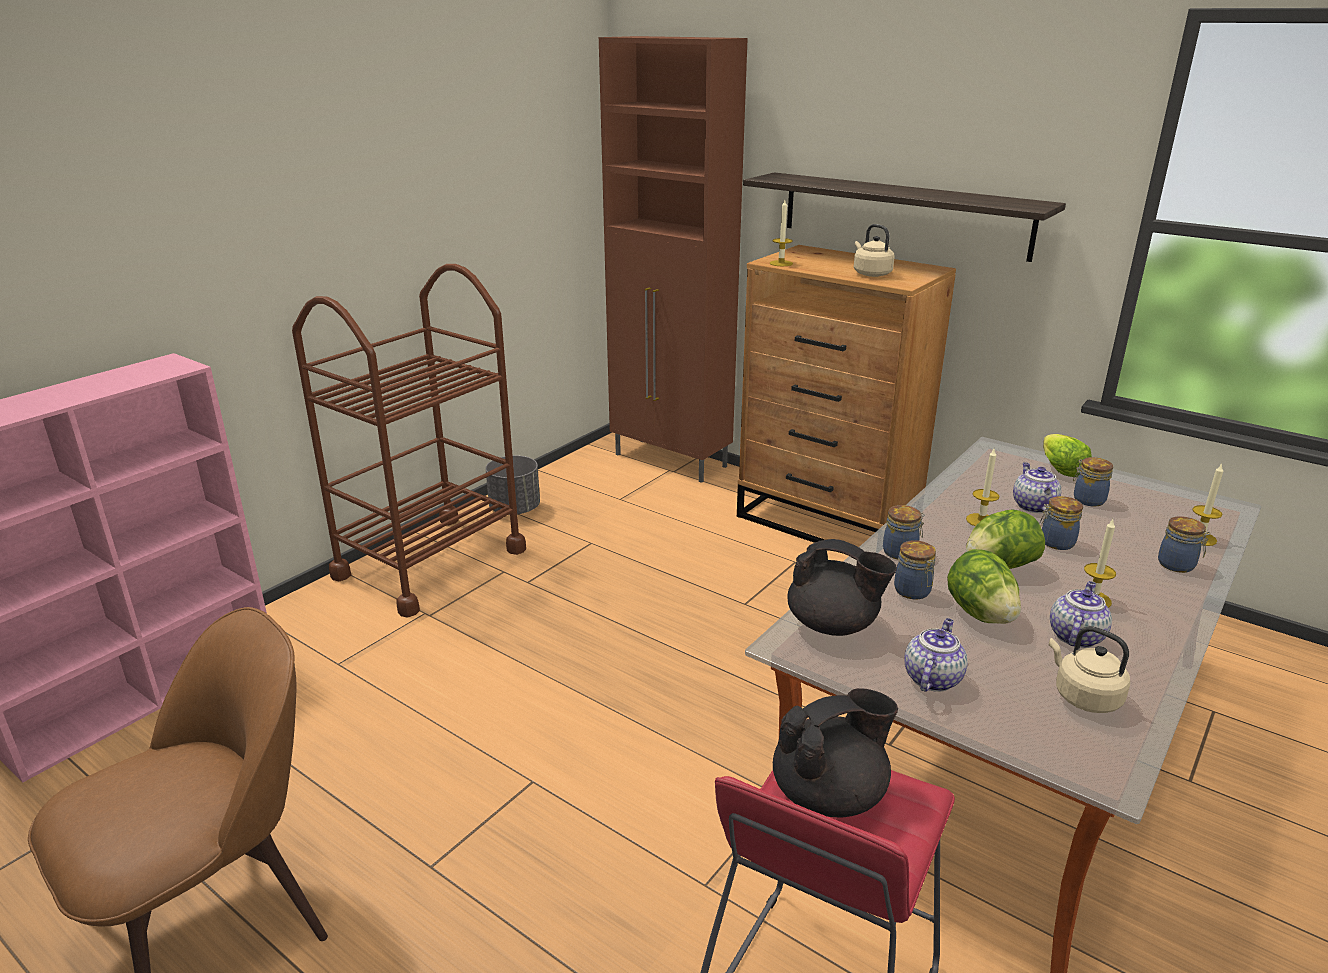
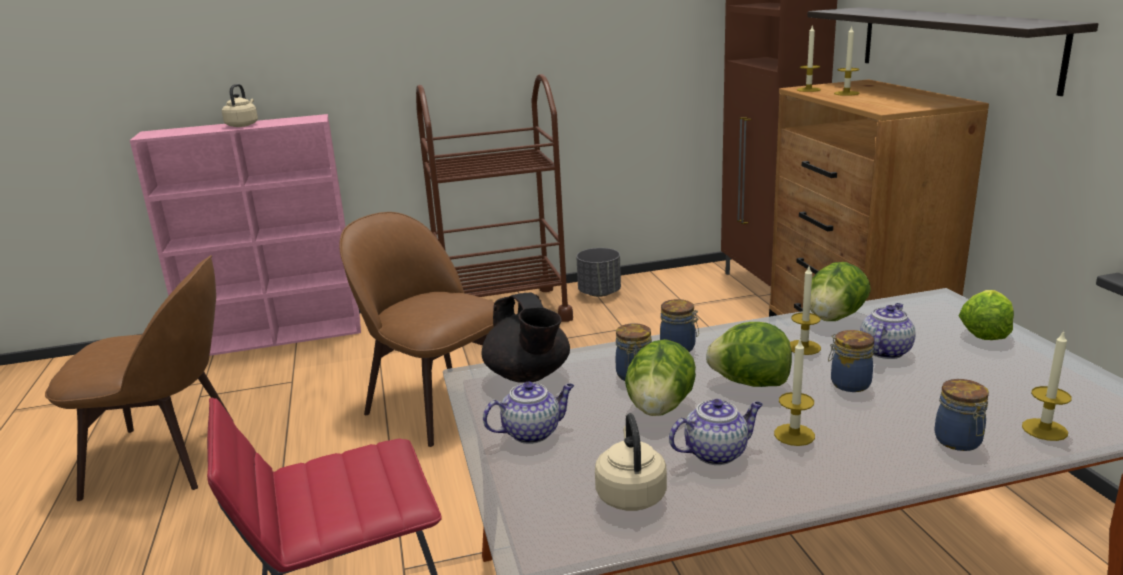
camera: 40 degrees right, 5 degrees down
(497, 696) = (436, 402): none -> brown chair
(825, 265) = (846, 93): none -> candle
(830, 794) = (352, 474): black teapot -> none
(870, 273) = (875, 101): beige kettle -> beige kettle (243, 125)
(958, 486) = (834, 318): none -> lettuce
(1087, 499) = (963, 362): jar -> none

